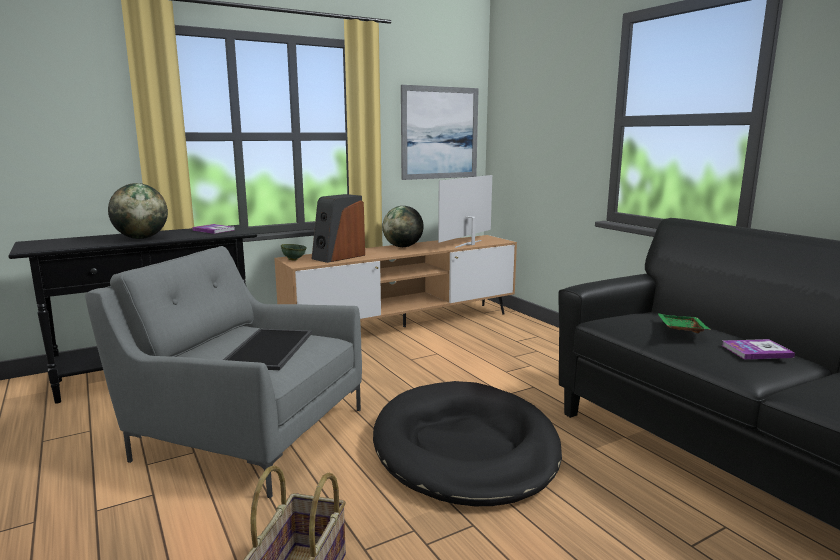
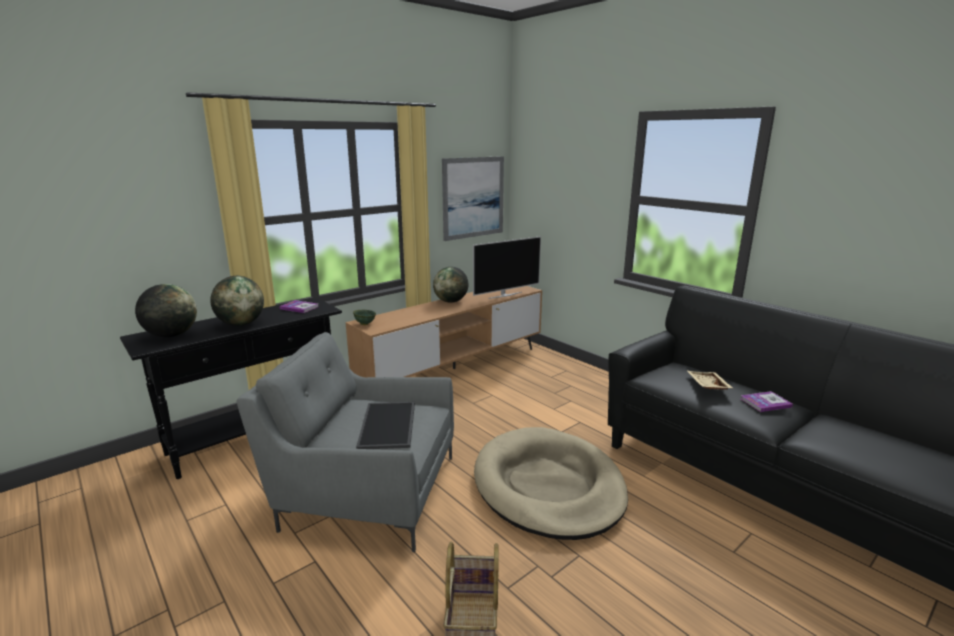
camera: 10 degrees left, 5 degrees up
(64, 242) = (171, 335): none -> globe
(338, 257) = (402, 318): speaker -> none
(465, 448) = (548, 486): black dog bed -> beige dog bed
(469, 244) = (505, 295): television -> television turned 150 degrees counterclockwise
(679, 330) = (706, 386): green tray -> beige tray

